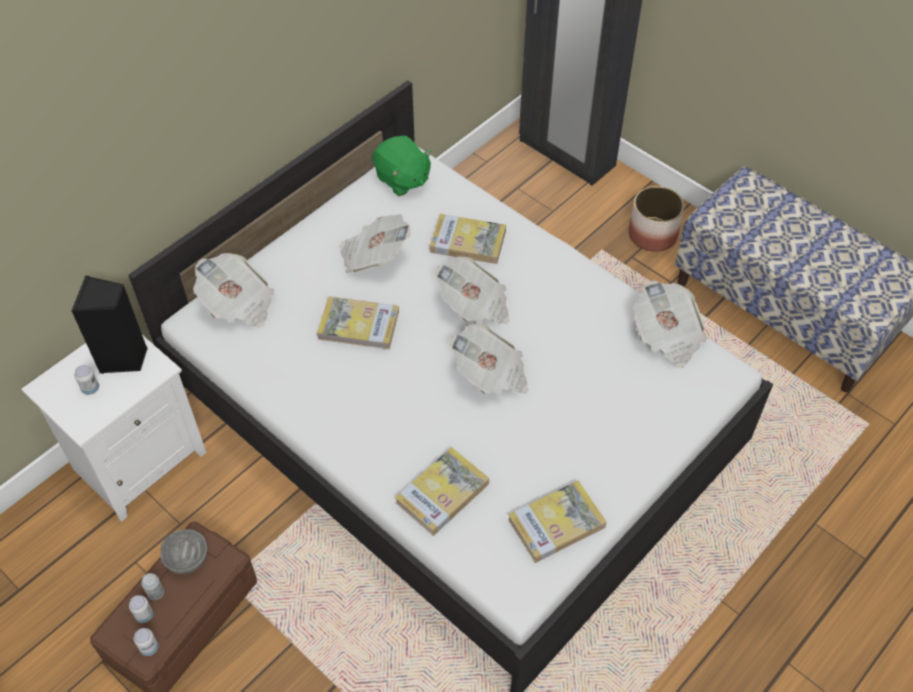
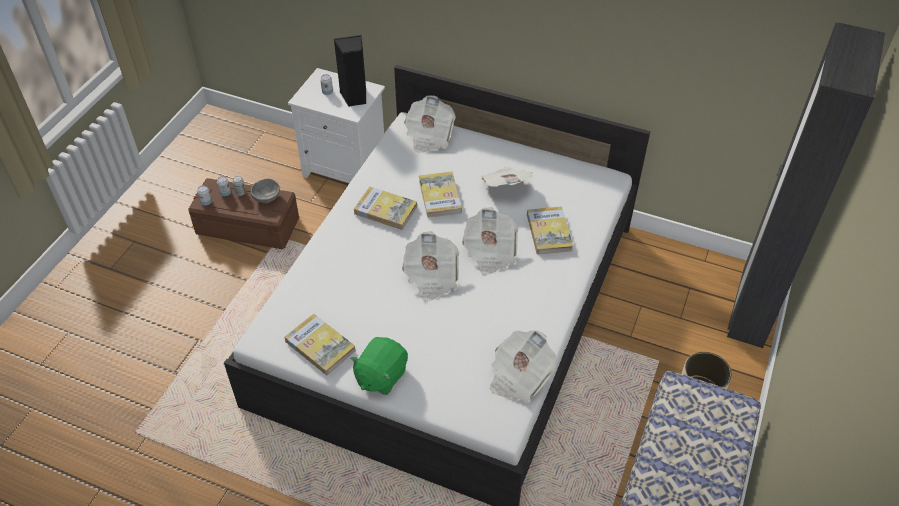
camera: 70 degrees right, 5 degrees down
(402, 179) = (588, 180): green plush toy -> green plush toy (381, 376)
(442, 493) = (323, 278): book -> book (385, 210)

